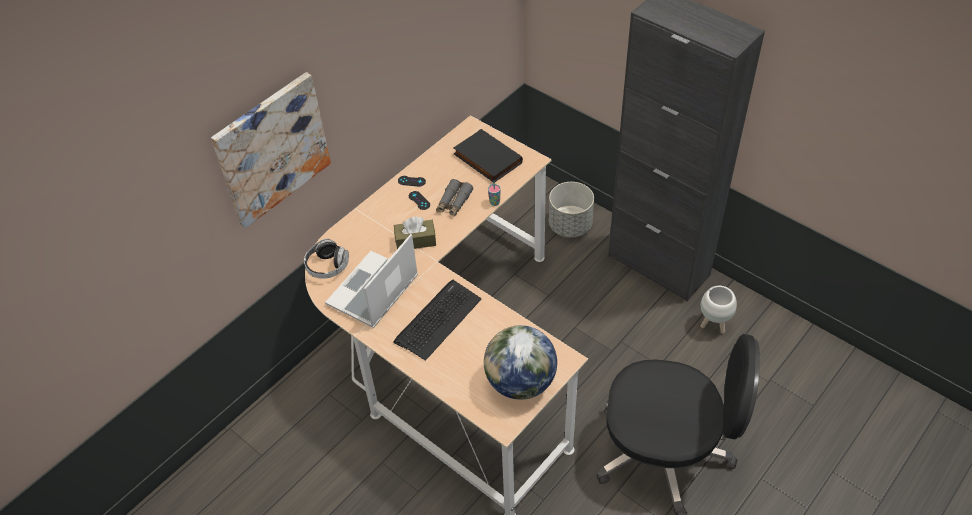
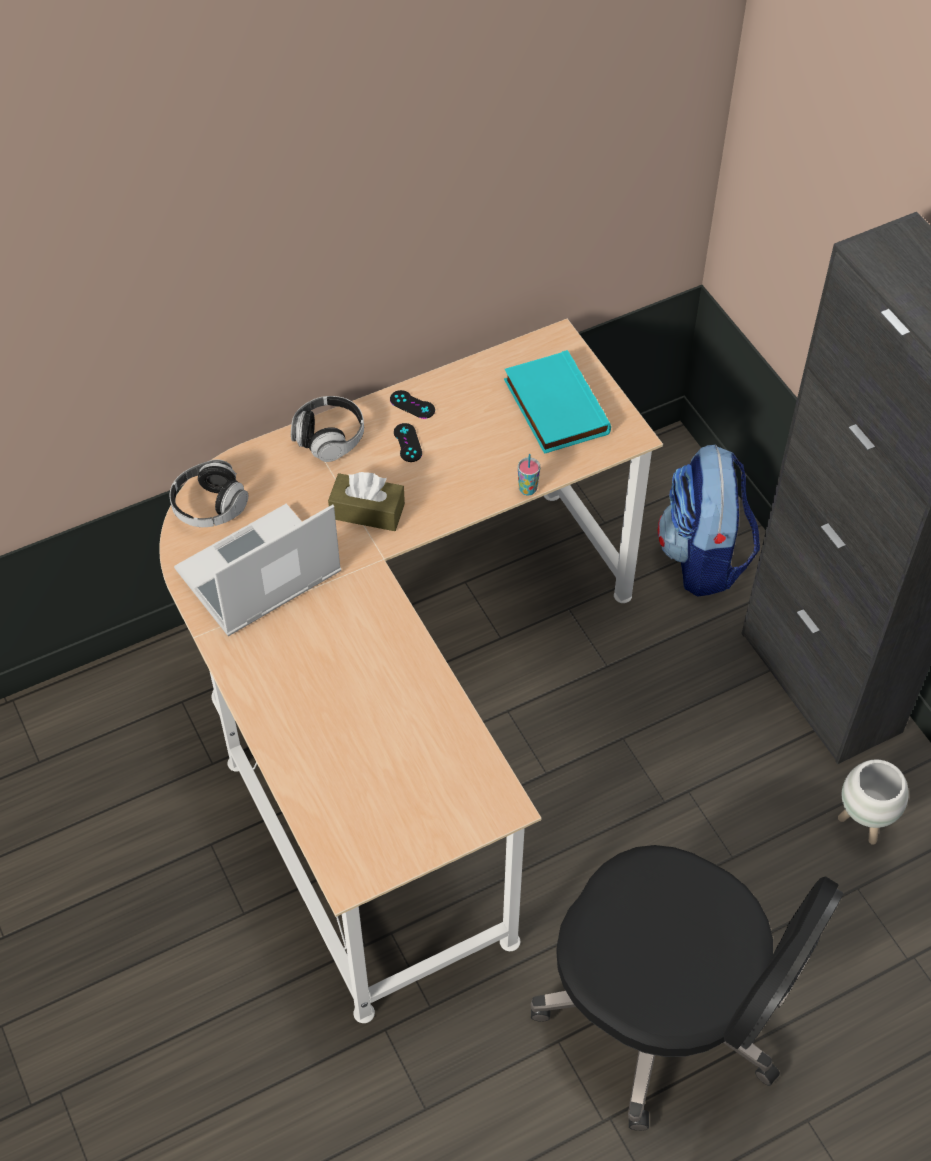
camera: 20 degrees right, 5 degrees up
(272, 149) = (149, 294): picture -> none
(375, 211) = (329, 438): none -> headphones
(438, 320) = (335, 660): keyboard -> none
(454, 203) = (461, 466): grey binoculars -> none
(486, 159) = (553, 407): black book -> turquoise book
(520, 383) = (410, 817): globe -> none
(570, 226) = (703, 557): grey planter -> backpack

